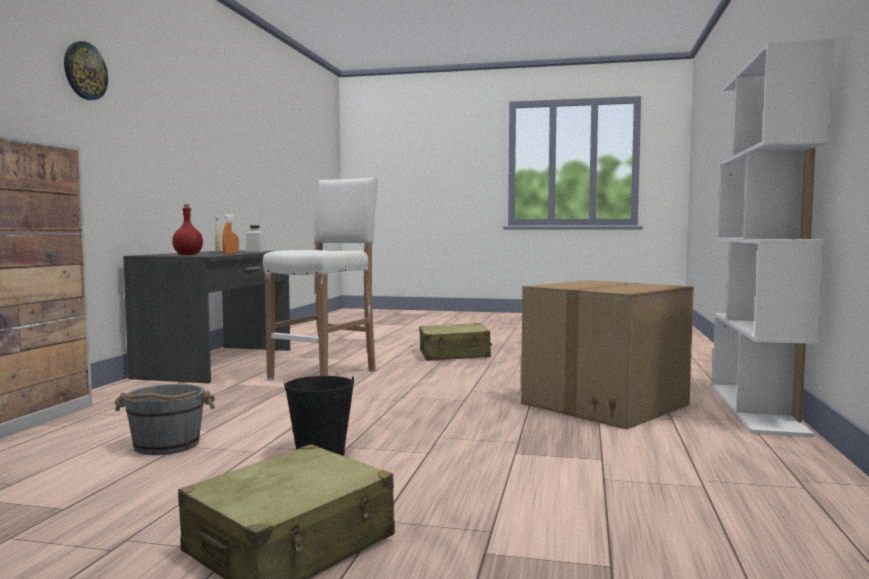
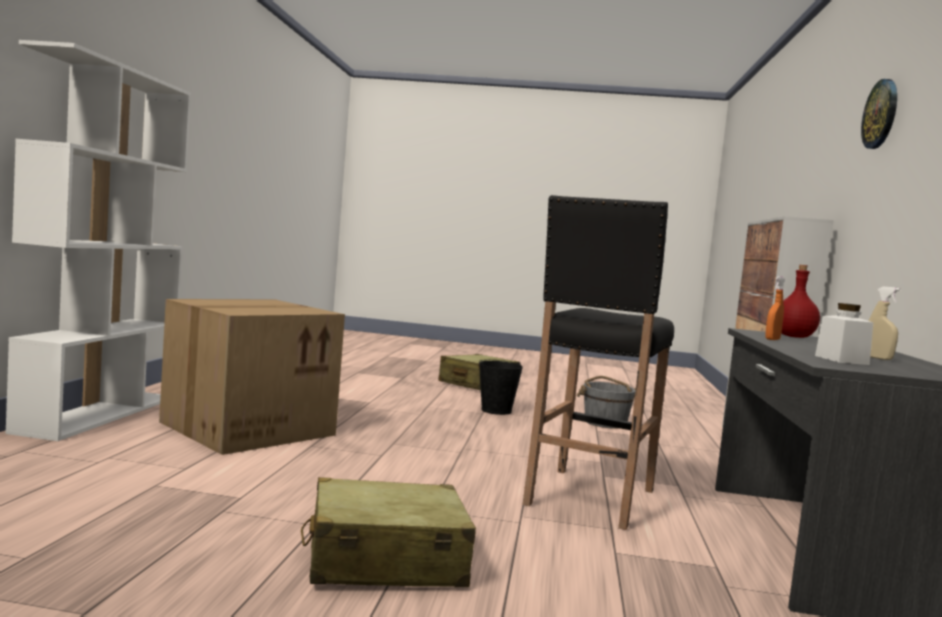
camera: 175 degrees right, 0 degrees up
(325, 375) = (588, 498): white stool -> black stool

